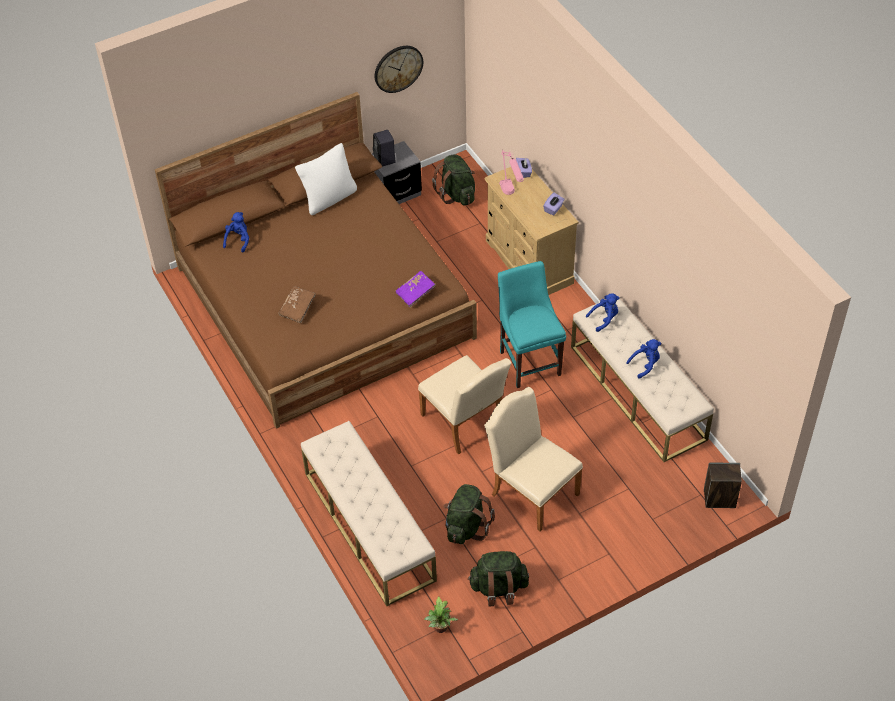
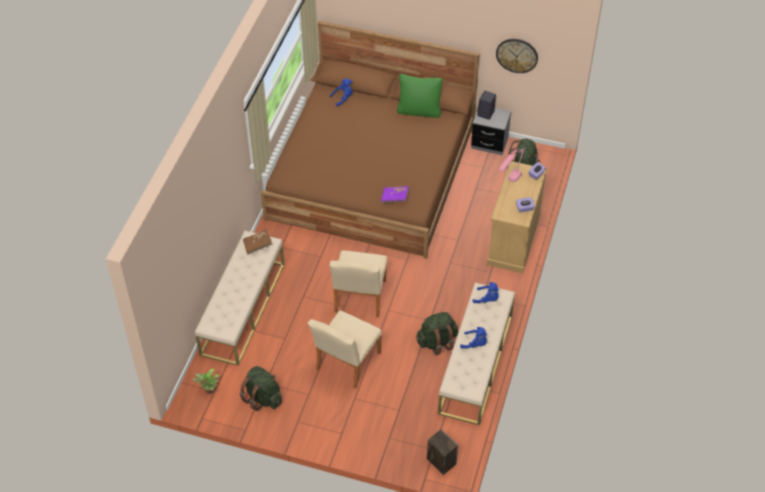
camera: 45 degrees right, 0 degrees up
(297, 308) = (323, 157): brown book -> brown book (257, 245)
(329, 198) = (419, 111): white pillow -> green pillow
(466, 527) = (288, 352): green backpack -> green backpack (437, 342)
(529, 360) = (438, 295): turquoise chair -> none
(531, 490) = (345, 364): beige chair -> beige chair turned 150 degrees counterclockwise

